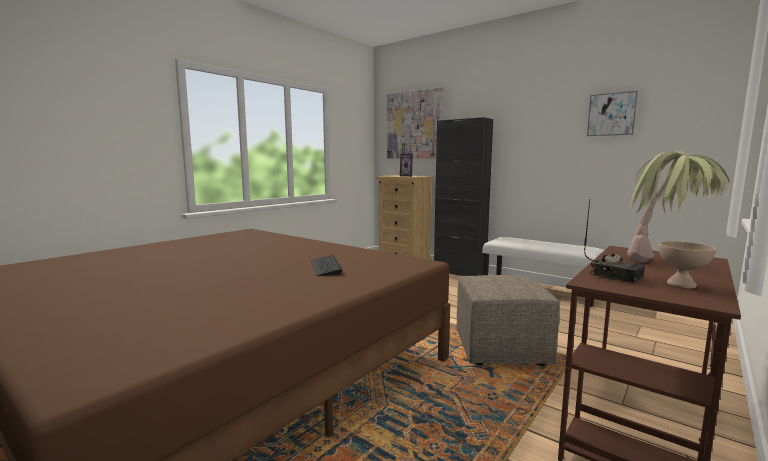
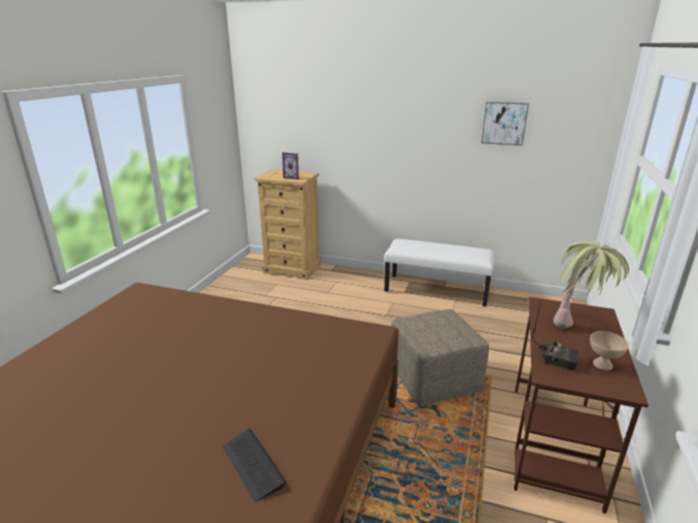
camera: 20 degrees left, 15 degrees up
(325, 267) = (292, 361): keyboard -> keyboard (253, 465)
(414, 125) = (291, 111): picture -> none
(459, 272) = (354, 274): black cabinet -> none

